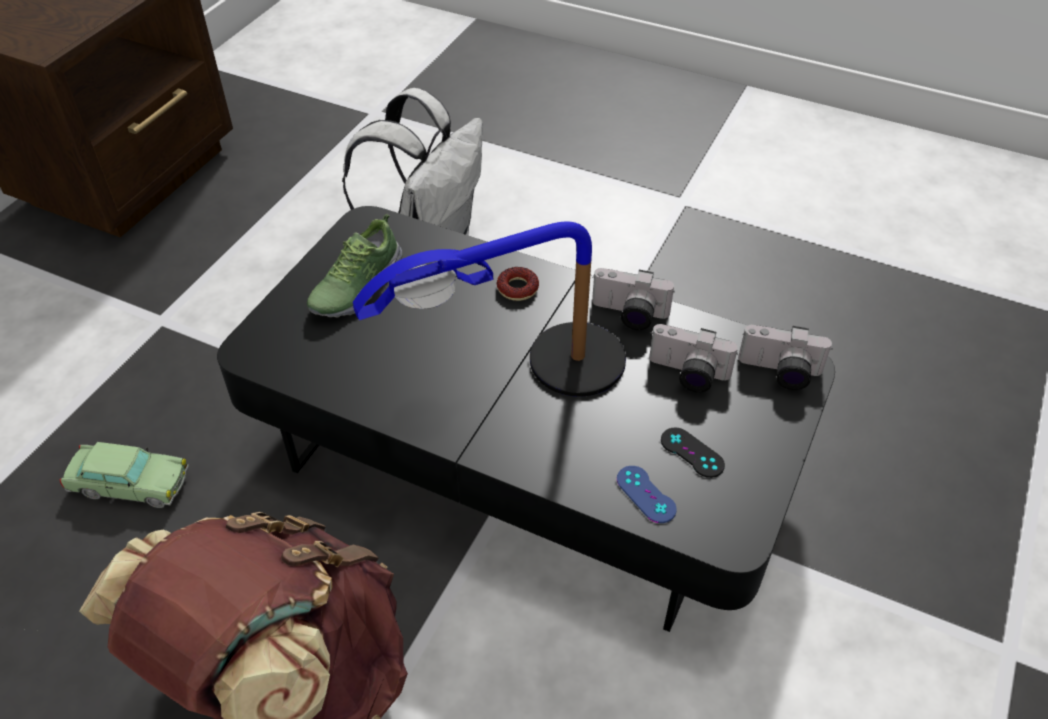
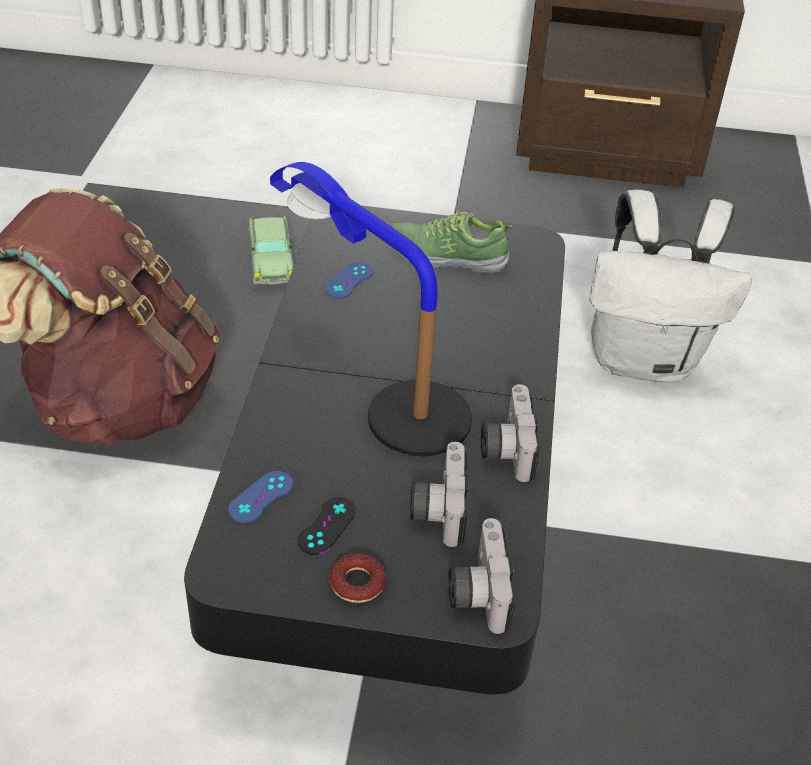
camera: 70 degrees right, 5 degrees down
(359, 365) = (349, 281): none -> blue game controller
(517, 288) = (501, 358): donut -> donut (357, 583)

